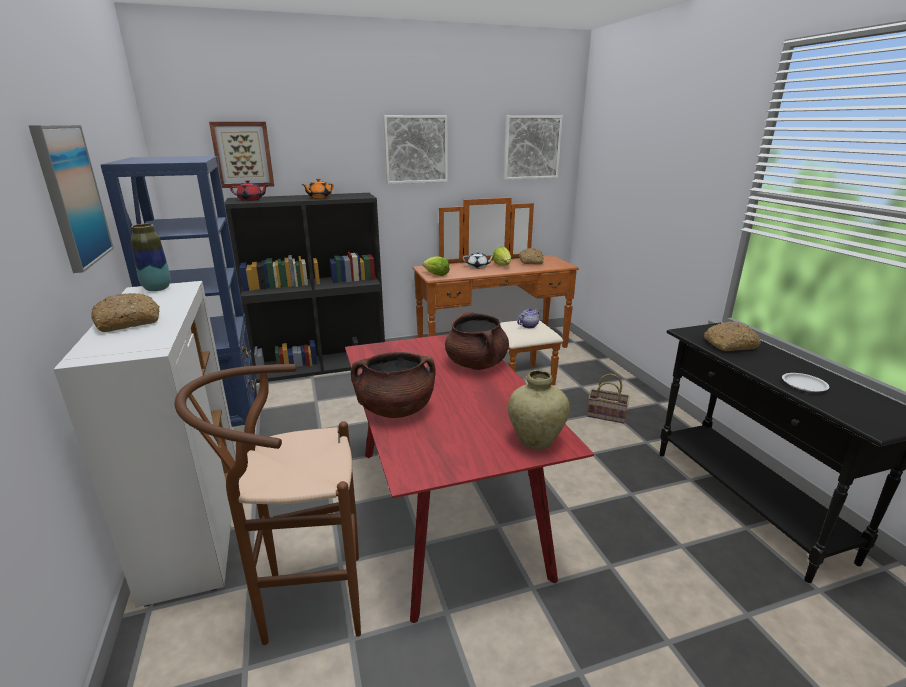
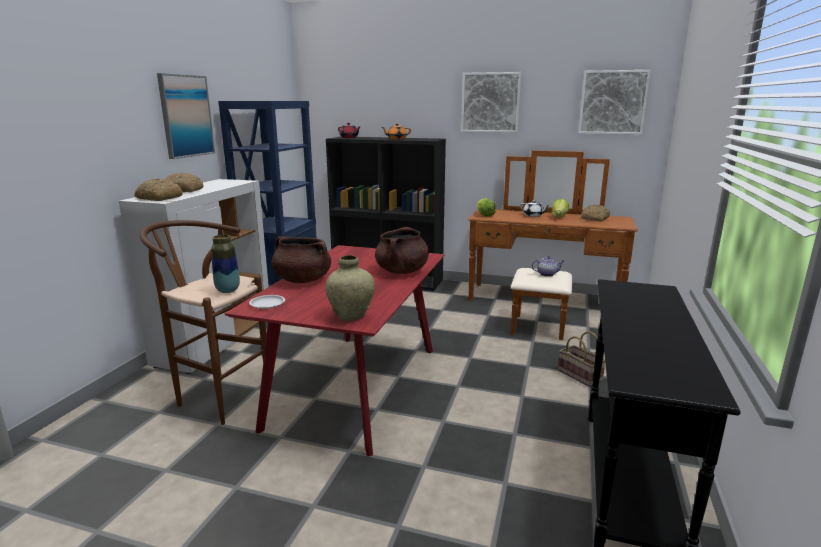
camera: 35 degrees right, 5 degrees down
(157, 289) = (229, 181): vase -> vase (228, 290)
(243, 154) = (355, 104): picture -> none
(729, 344) = (636, 300): bread -> bread (158, 198)
(804, 385) = (637, 340): white plate -> white plate (267, 304)

